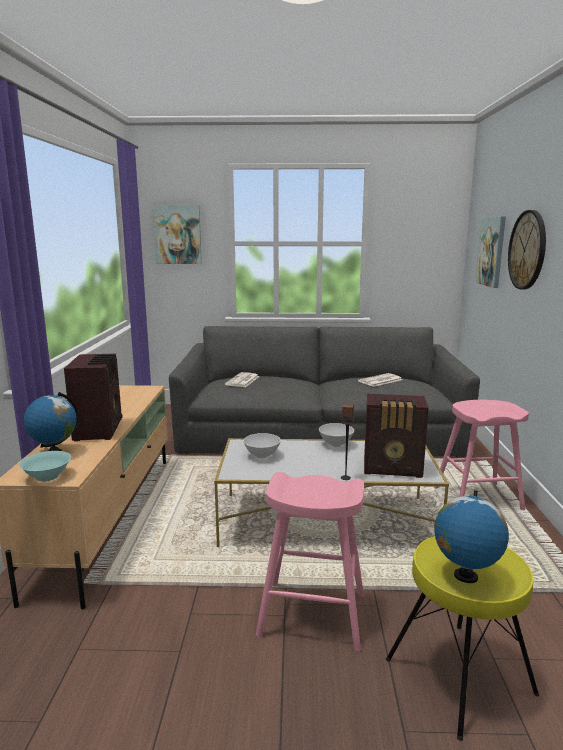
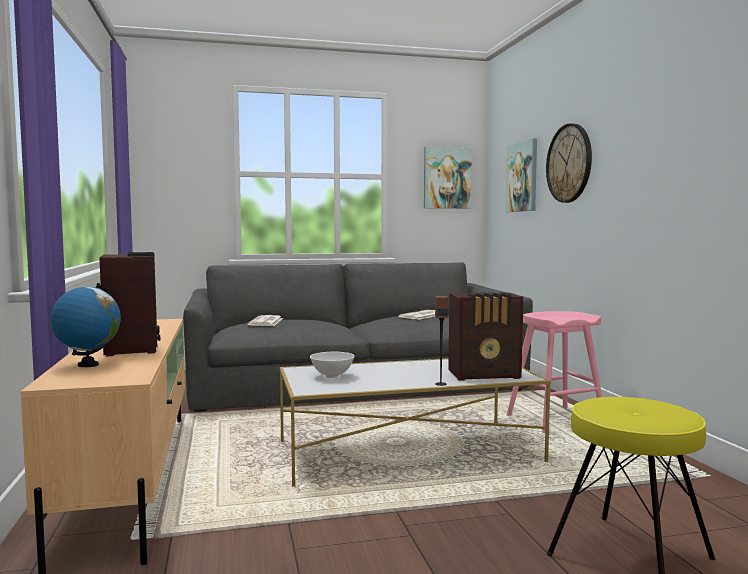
camera: 15 degrees left, 10 degrees down
(47, 476) = (98, 380): turquoise bowl -> none
(177, 234) = (170, 162): picture -> picture (447, 178)
(312, 615) = (443, 530): pink stool -> none
(336, 445) = (409, 363): white bowl -> none
(465, 576) = (641, 418): globe -> none

